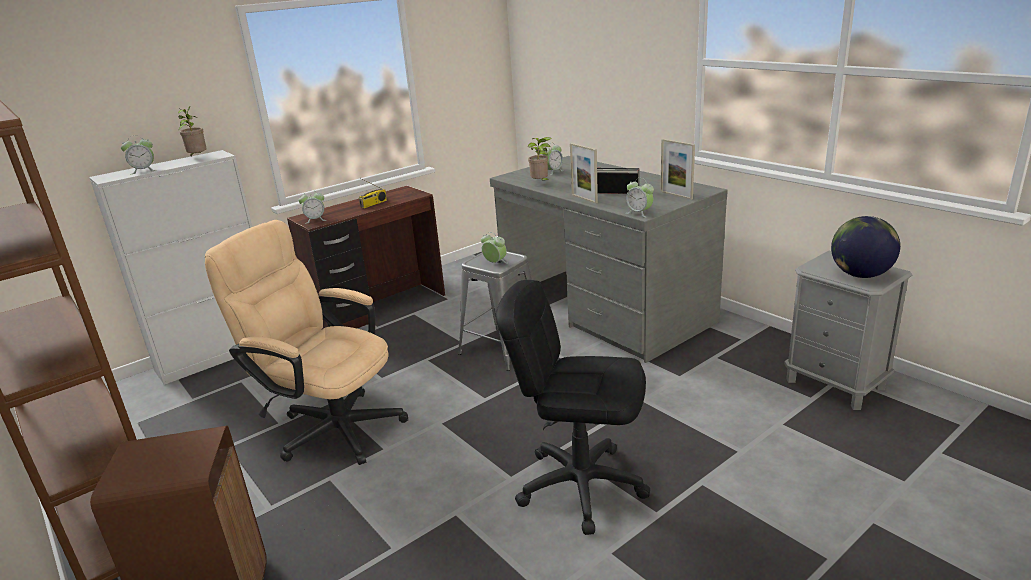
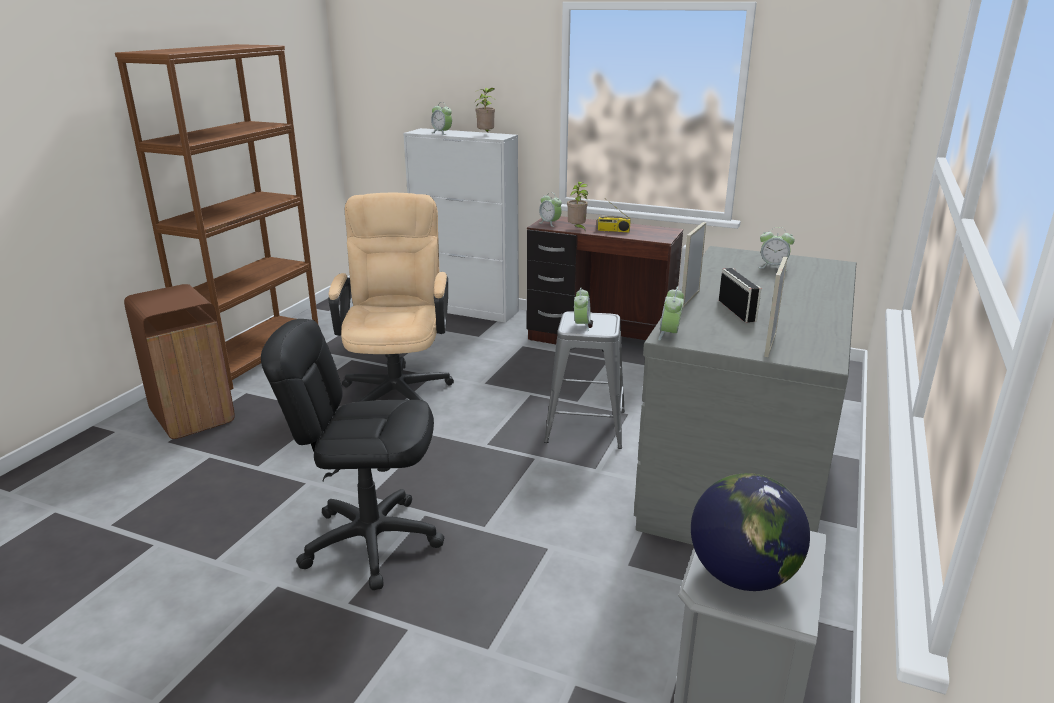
camera: 60 degrees right, 0 degrees up
(541, 183) = (720, 269): potted plant -> potted plant (577, 229)
(581, 486) = (371, 541): black office chair -> black office chair turned 75 degrees counterclockwise

